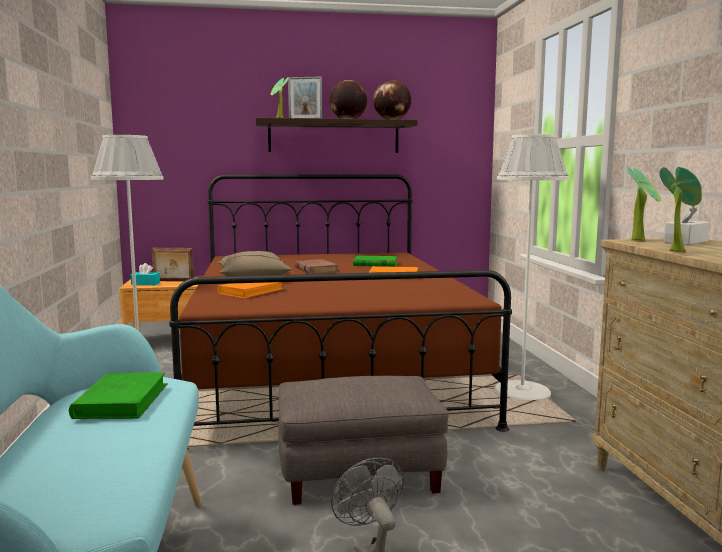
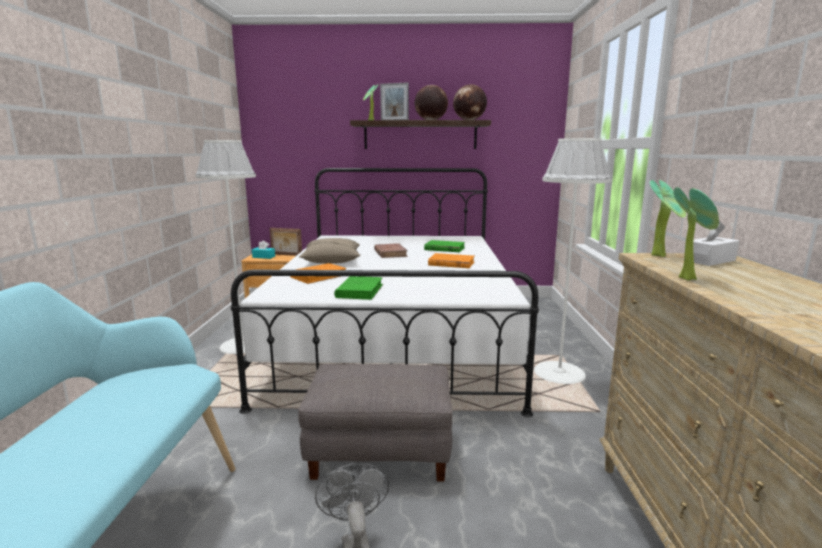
camera: 10 degrees right, 5 degrees up
(122, 401) = (136, 393): green book -> green book (360, 291)
(326, 371) = (395, 339): brown bed -> white bed

